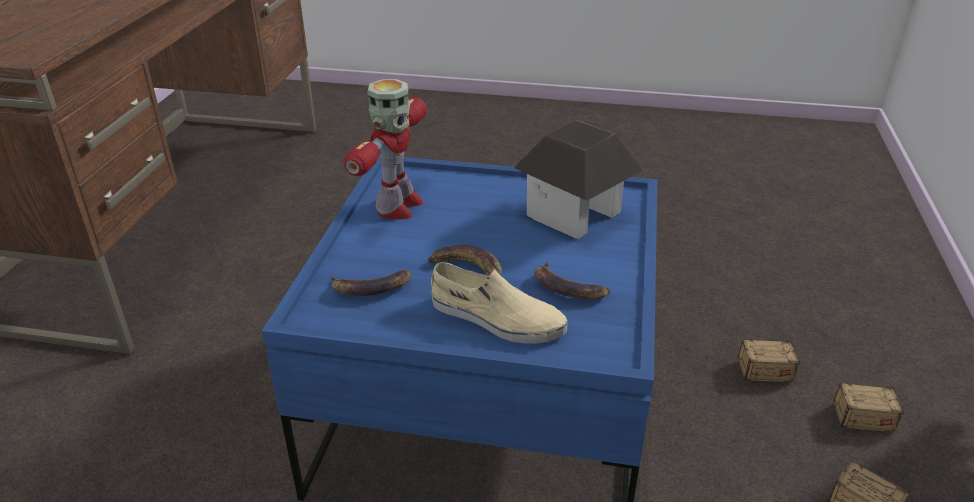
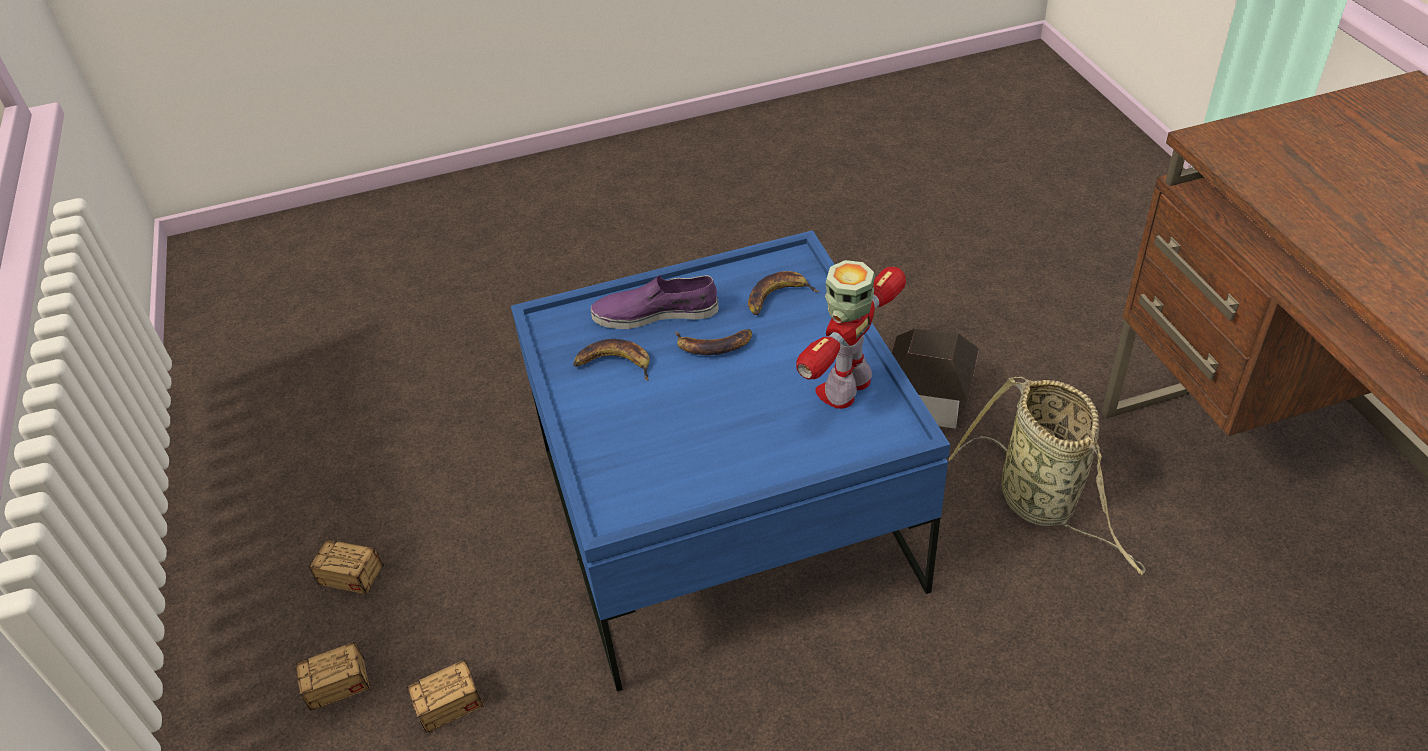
camera: 155 degrees right, 10 degrees up
(258, 319) = (1042, 504): none -> basket
(397, 207) = (846, 387): toy robot -> toy robot turned 45 degrees clockwise
(496, 318) = (655, 313): beige shoe -> purple shoe
(574, 213) = (657, 457): toy house -> toy house (927, 401)

